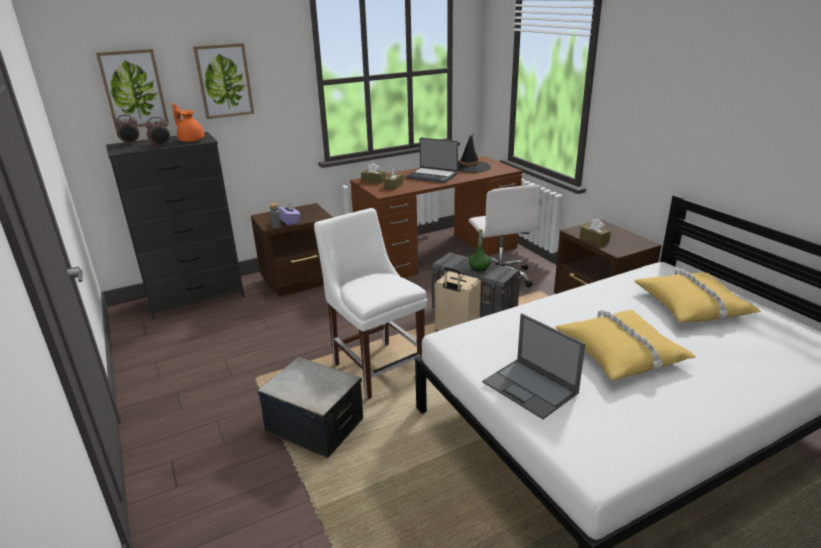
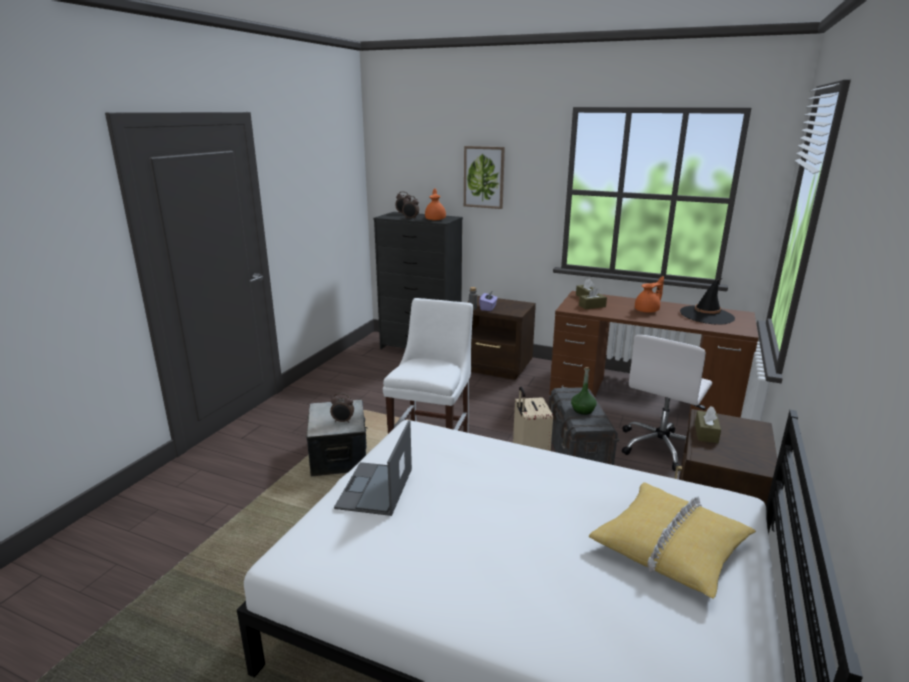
camera: 50 degrees right, 5 degrees down
(133, 89) = (419, 174): picture -> none
(325, 382) = (343, 421): none -> alarm clock
(432, 176) = (647, 310): laptop -> orange teapot
(621, 352) = (494, 522): yellow pillow -> none

